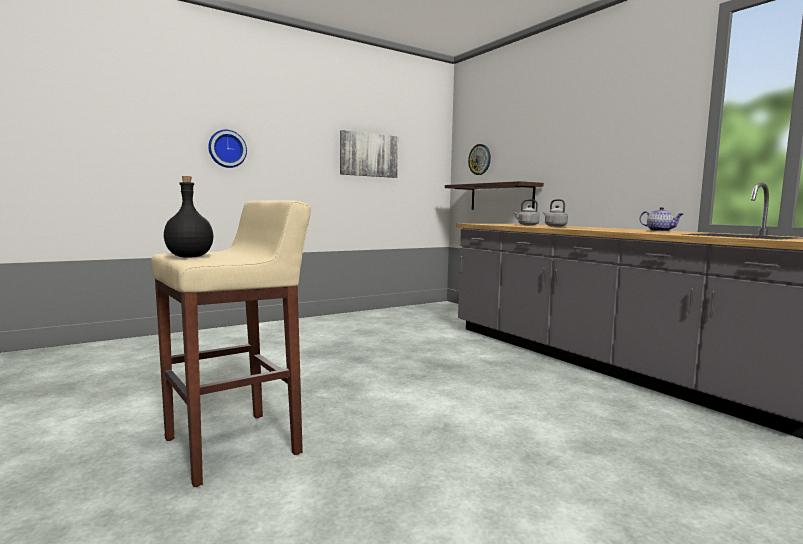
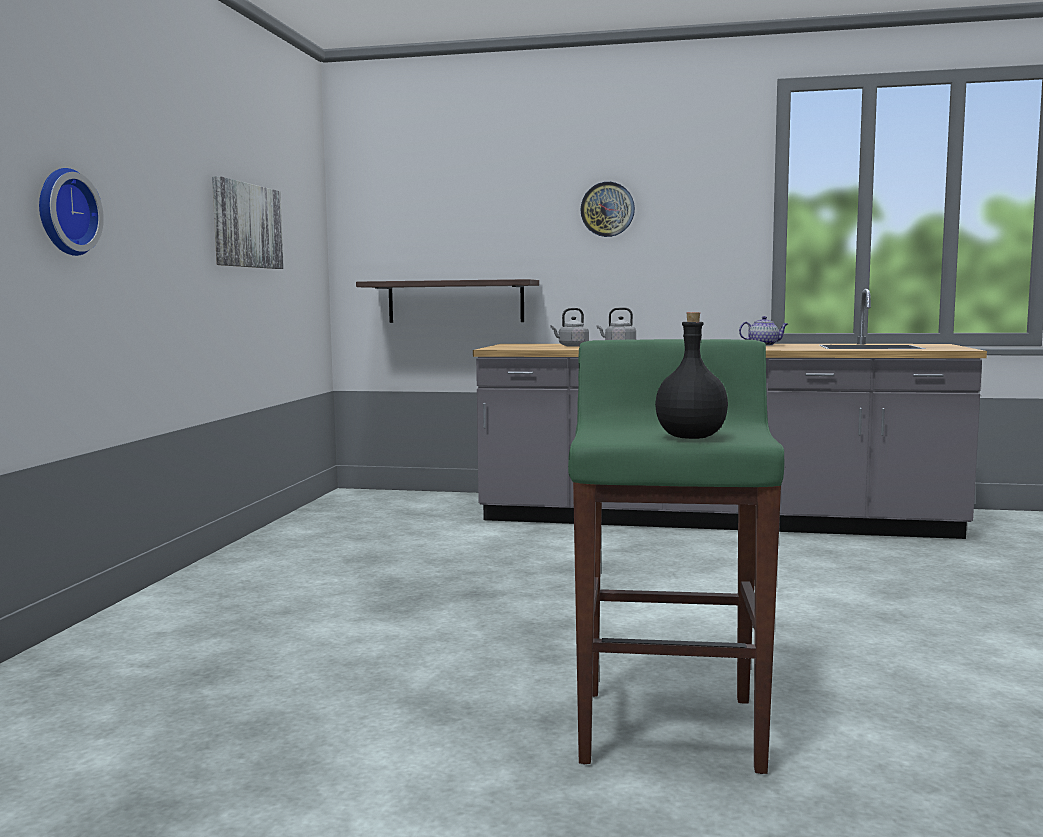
camera: 45 degrees left, 0 degrees up
(235, 446) = (669, 728): beige stool -> green stool
(480, 159) = (402, 238): wall clock -> wall clock (607, 209)

